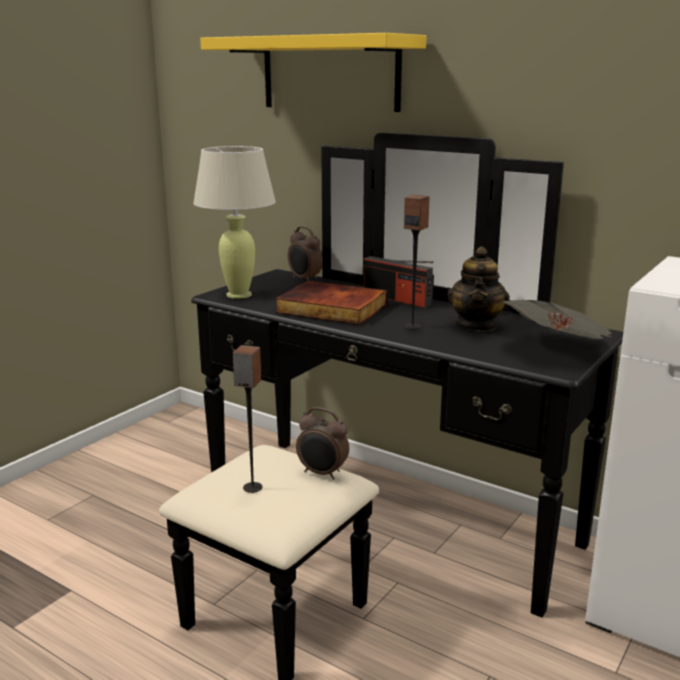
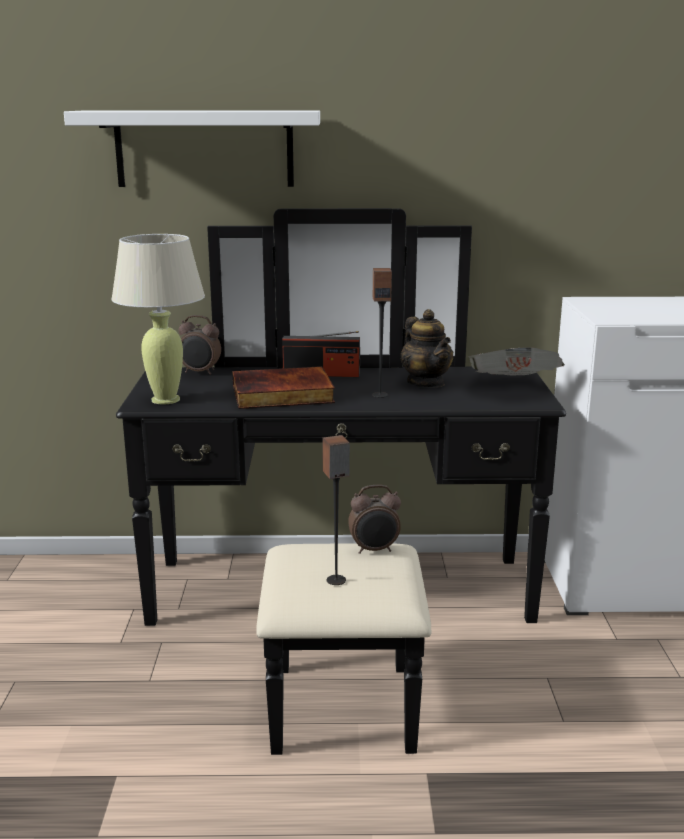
camera: 35 degrees left, 0 degrees up
(330, 73) = (204, 149): yellow shelf -> white shelf

